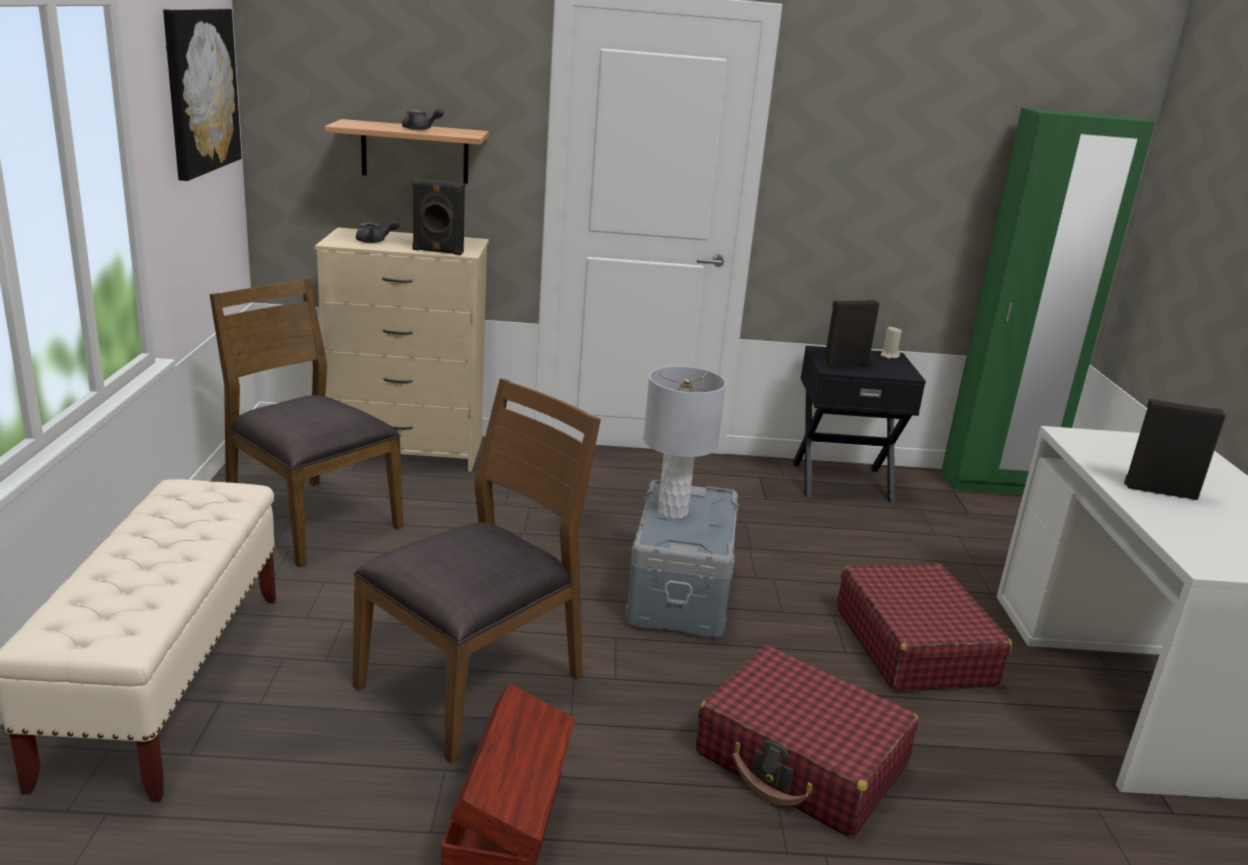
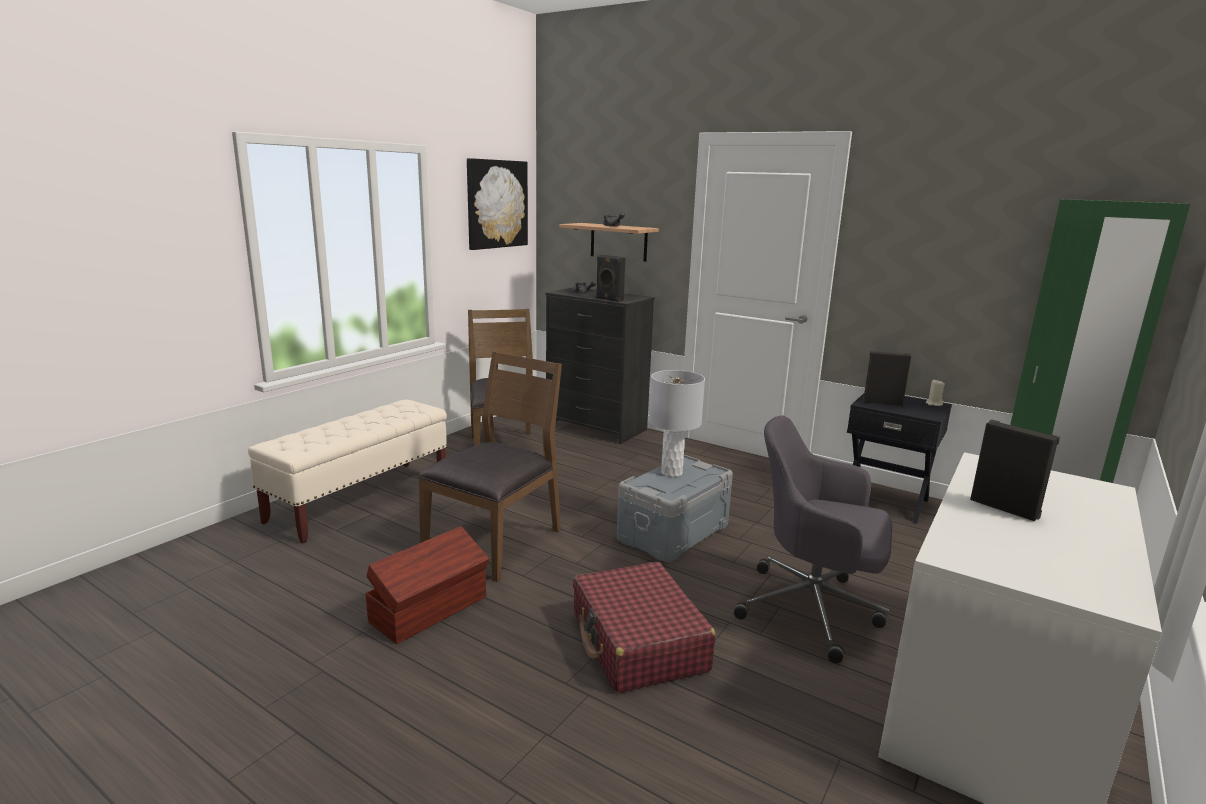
camera: 35 degrees right, 5 degrees down
(406, 450) = (595, 427): beige dresser -> black dresser
(474, 682) = (496, 541): brown chair -> brown chair turned 45 degrees counterclockwise
(913, 646) = (813, 609): red suitcase -> grey office chair

